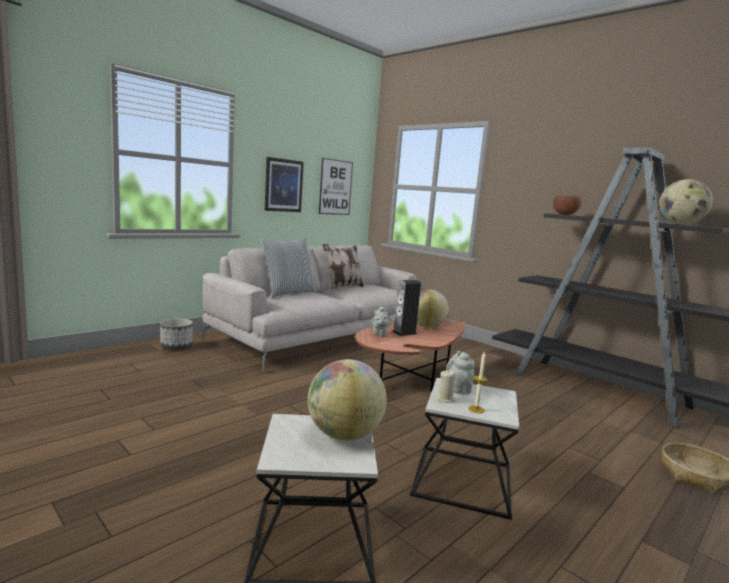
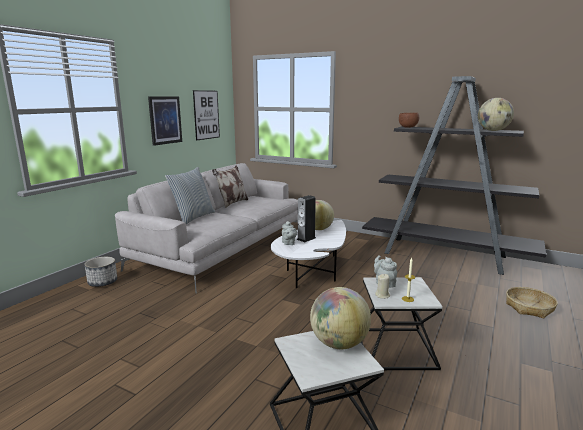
camera: 15 degrees left, 5 degrees up
(409, 378) = (312, 273): brown coffee table -> white coffee table

